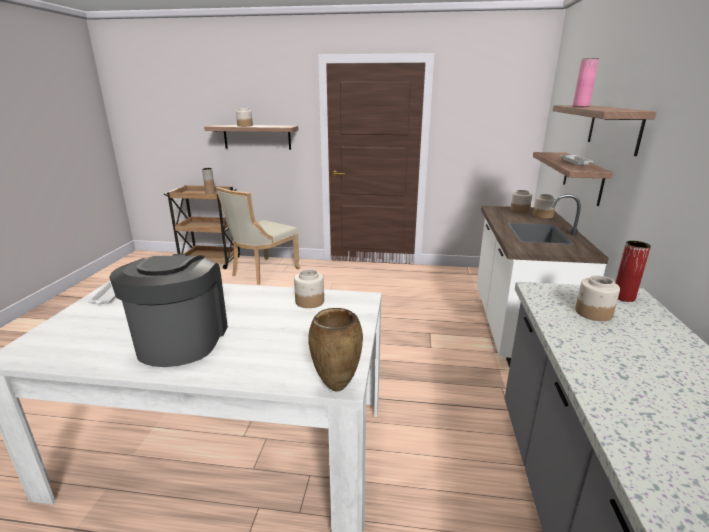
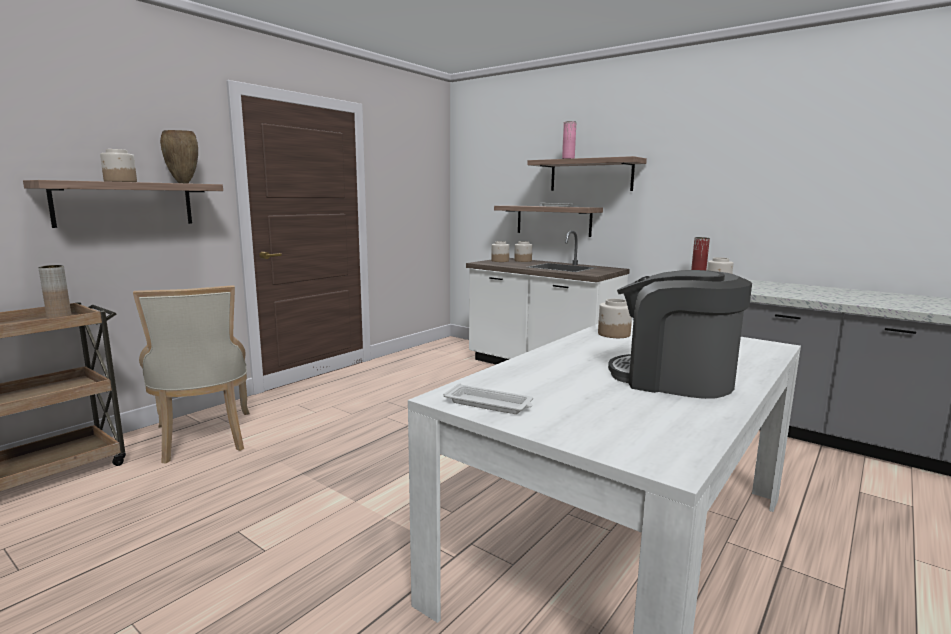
camera: 60 degrees left, 10 degrees down
(335, 388) = (781, 347): brown vase -> brown vase (183, 183)

